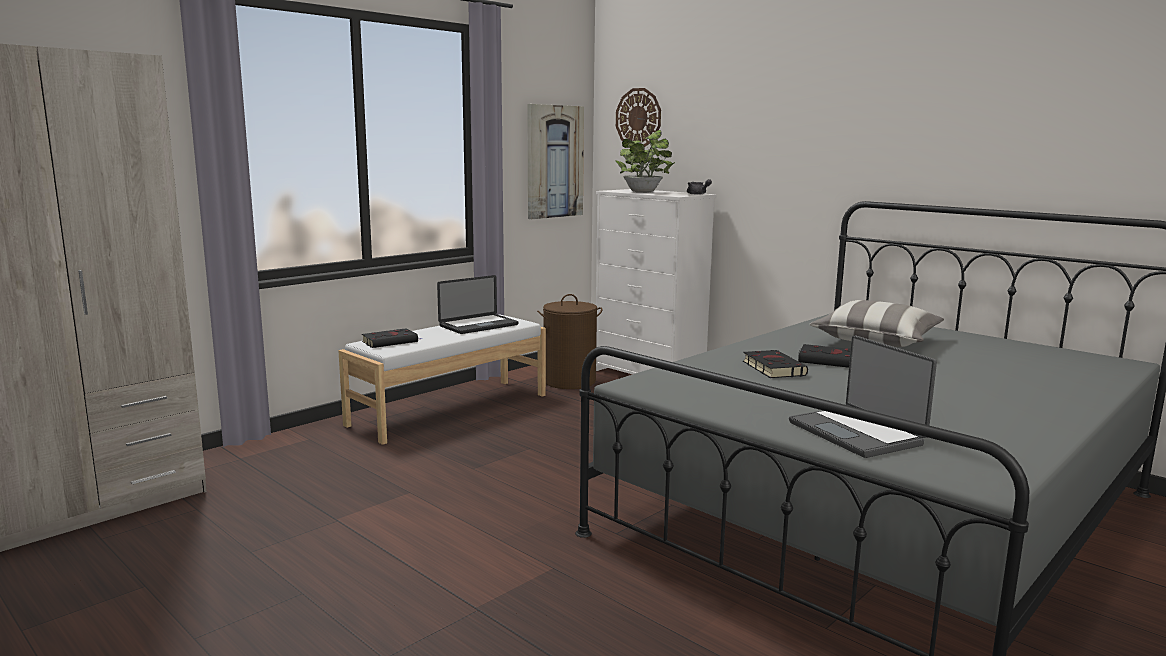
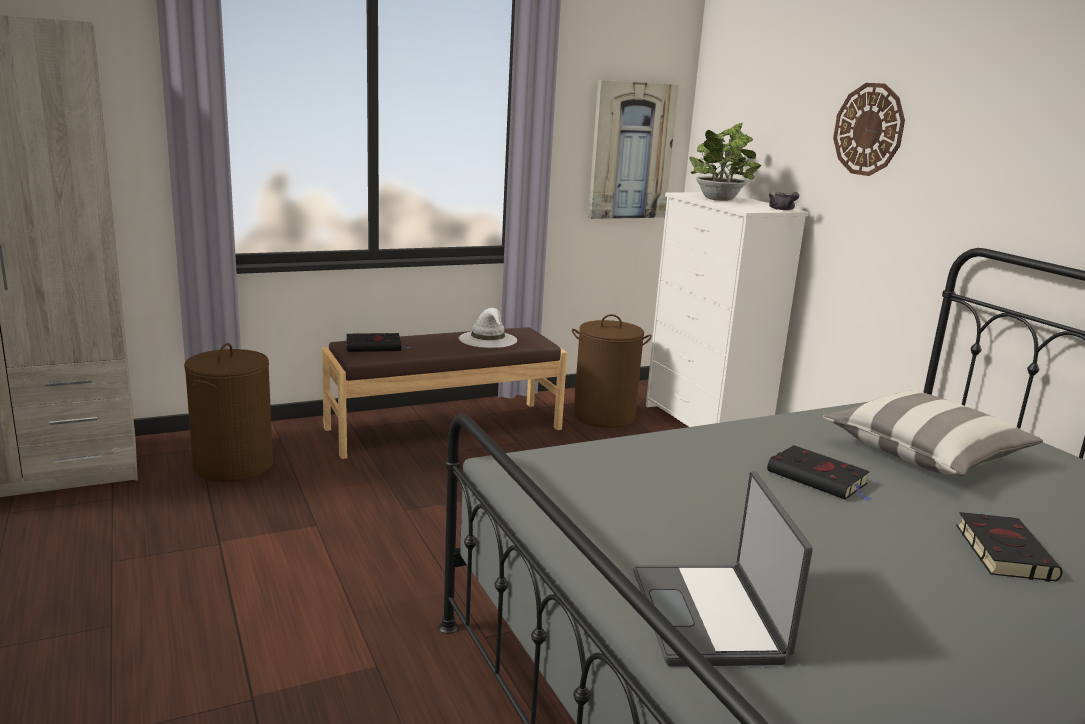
camera: 20 degrees right, 5 degrees up
(288, 465) = (233, 465): none -> brown laundry basket
(449, 409) = (444, 428): white bench -> brown bench
(478, 325) = (488, 339): laptop -> white hat
(638, 118) = (738, 103): wall clock -> wall clock (868, 129)
(772, 368) = (720, 474): black book -> black book (1002, 551)

